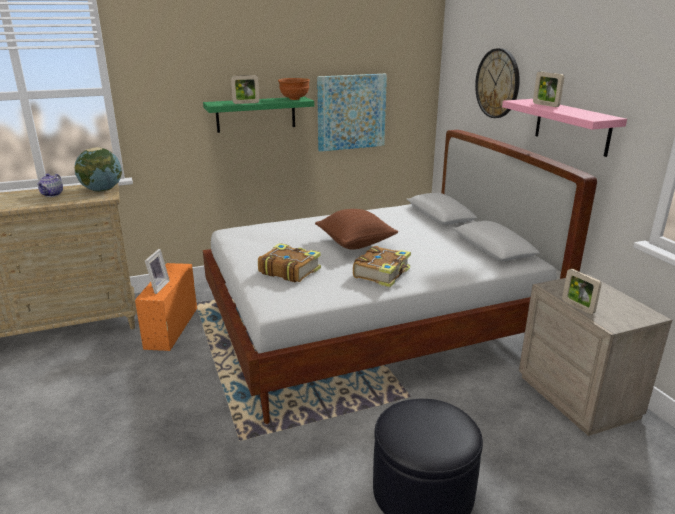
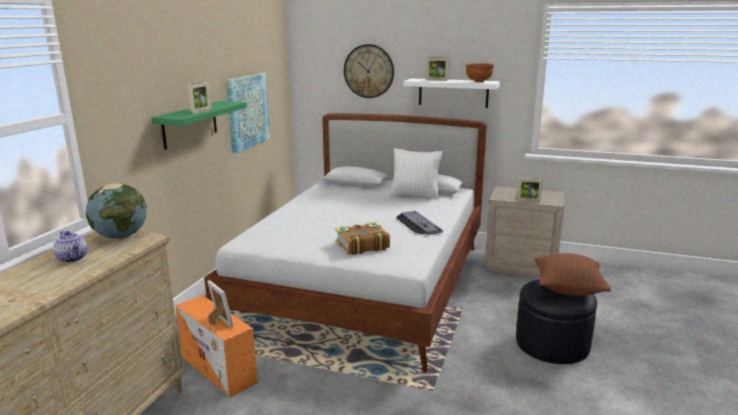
camera: 50 degrees left, 5 degrees down
(294, 99) = (224, 103): brown bowl -> brown bowl (478, 81)
(355, 244) = (356, 215): brown pillow -> brown pillow (568, 289)
(383, 273) = (416, 223): book -> keyboard
(462, 248) = (415, 195): none -> white pillow
(572, 126) = (453, 93): pink shelf -> white shelf

